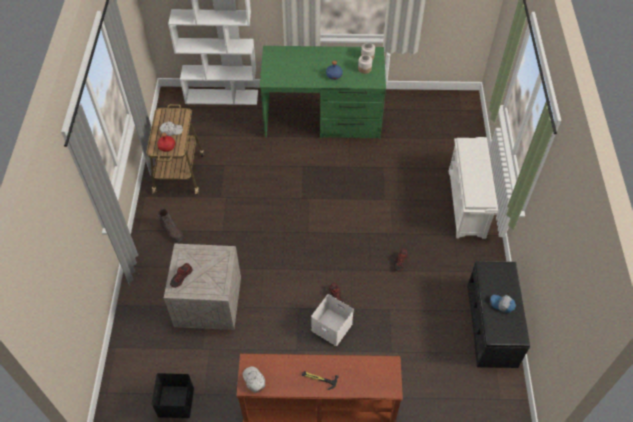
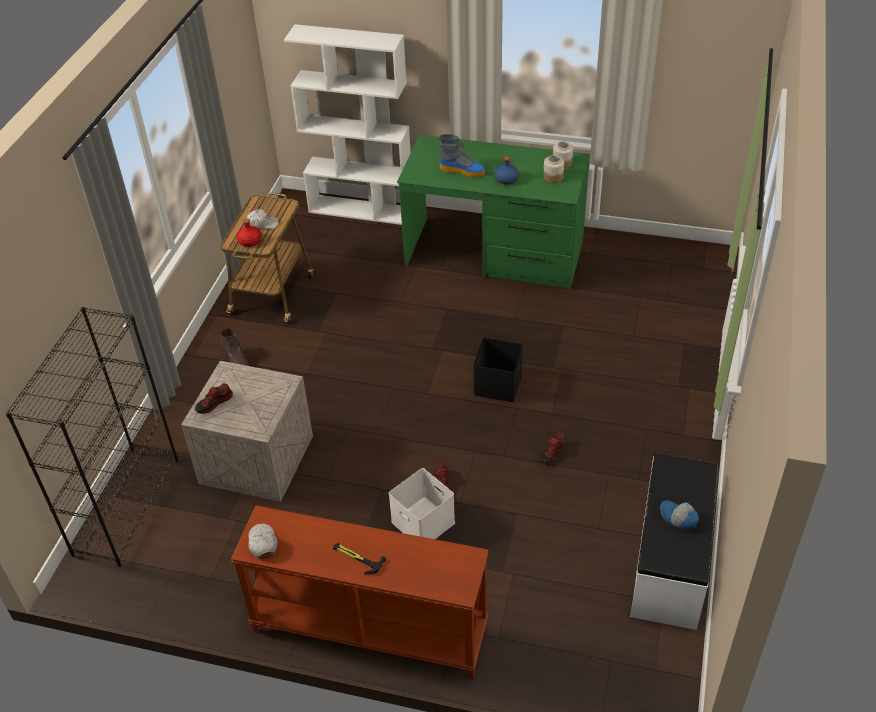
camera: 15 degrees right, 10 degrees down
(129, 352) = (127, 505): none -> black bookcase
(176, 402) = (168, 581): black storage box -> black storage box (498, 385)
(302, 72) = (462, 171): none -> boot
(467, 204) = (678, 392): white shoe rack -> none
(492, 325) = (671, 562): black bench -> white bench

